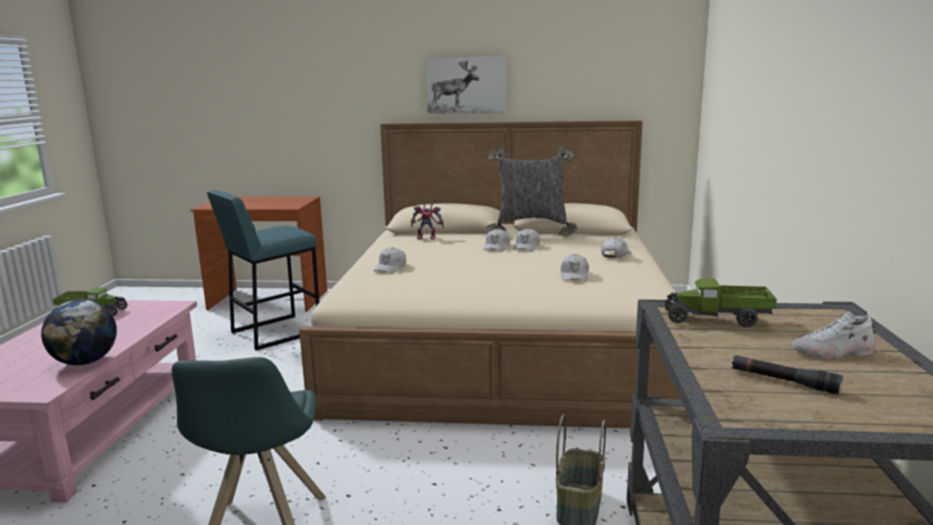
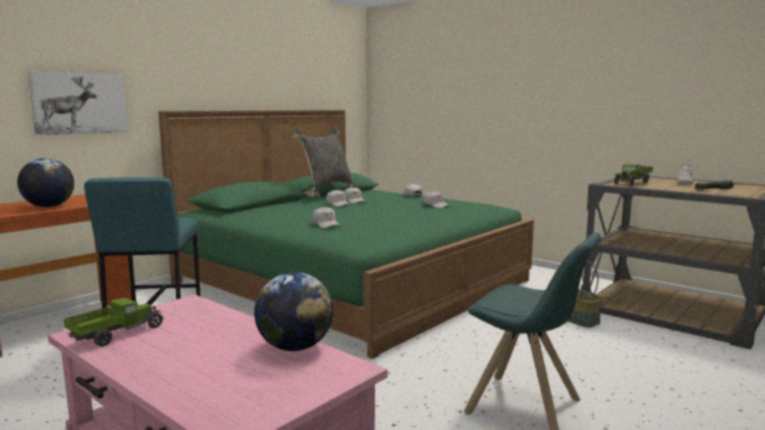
camera: 55 degrees left, 5 degrees down
(250, 205) = (48, 206): none -> globe
(428, 237) = (268, 209): toy robot -> none
(466, 85) = (227, 77): picture -> picture (79, 103)
(504, 343) = (352, 281): beige bed -> green bed

